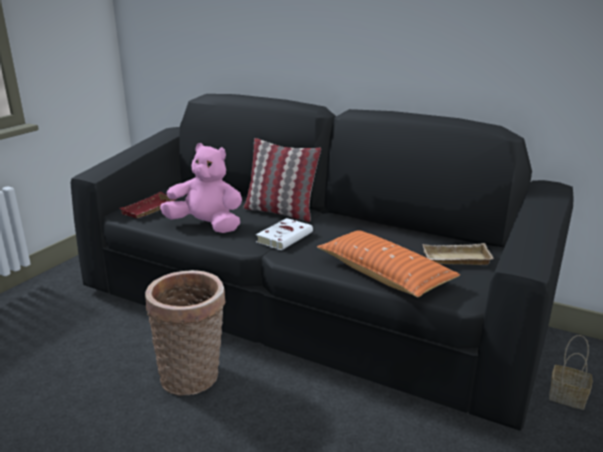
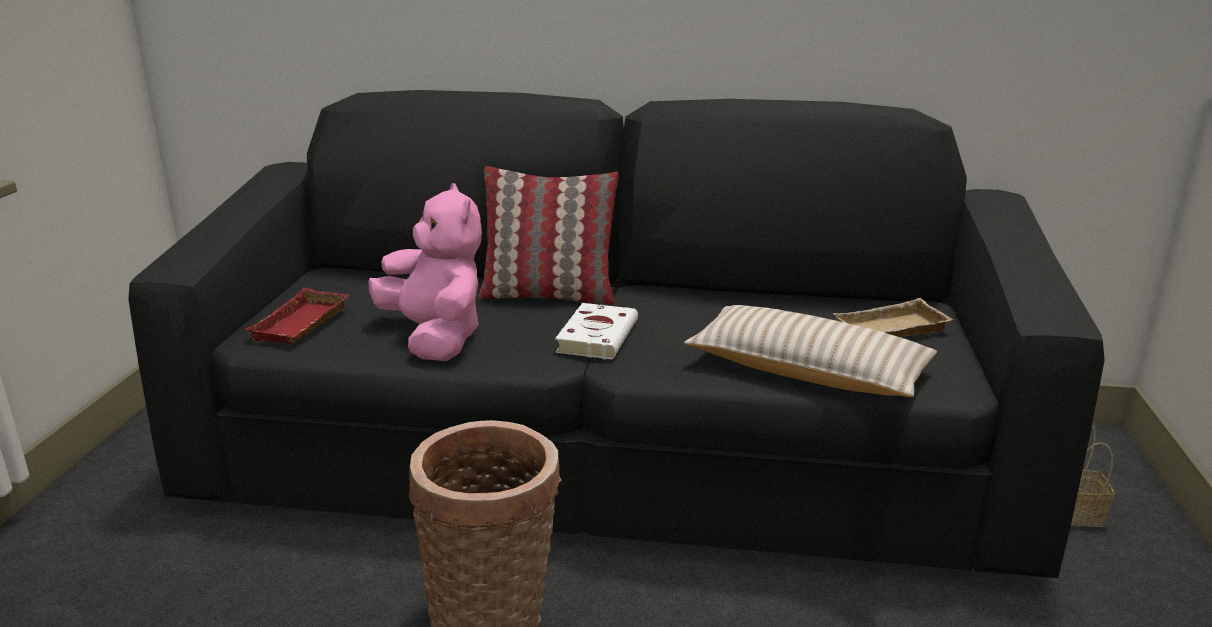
camera: 20 degrees left, 0 degrees up
(206, 226) = (435, 338): pink plush toy -> pink plush toy turned 60 degrees clockwise
(384, 274) = (807, 371): orange pillow -> beige pillow

